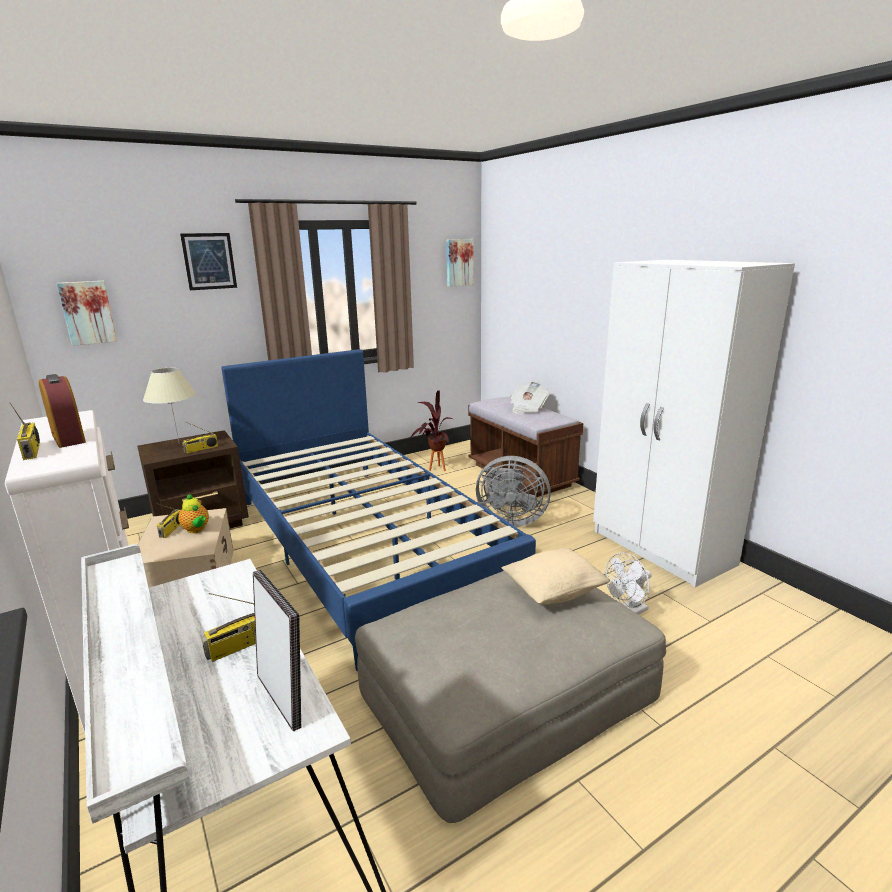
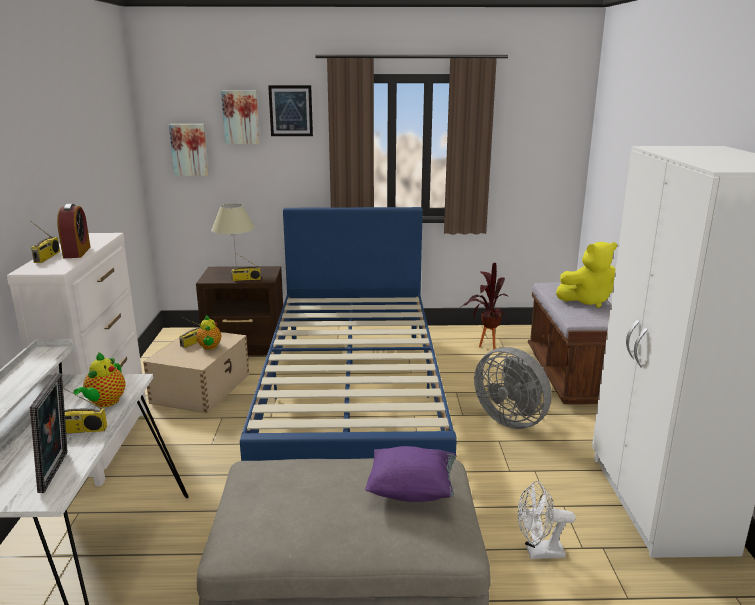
camera: 30 degrees right, 0 degrees up
(235, 605) = (105, 403): none -> teapot
(459, 262) = (561, 122): picture -> picture (241, 117)
(527, 408) = (587, 301): newspaper -> yellow plush toy
(554, 592) = (412, 490): beige pillow -> purple pillow

